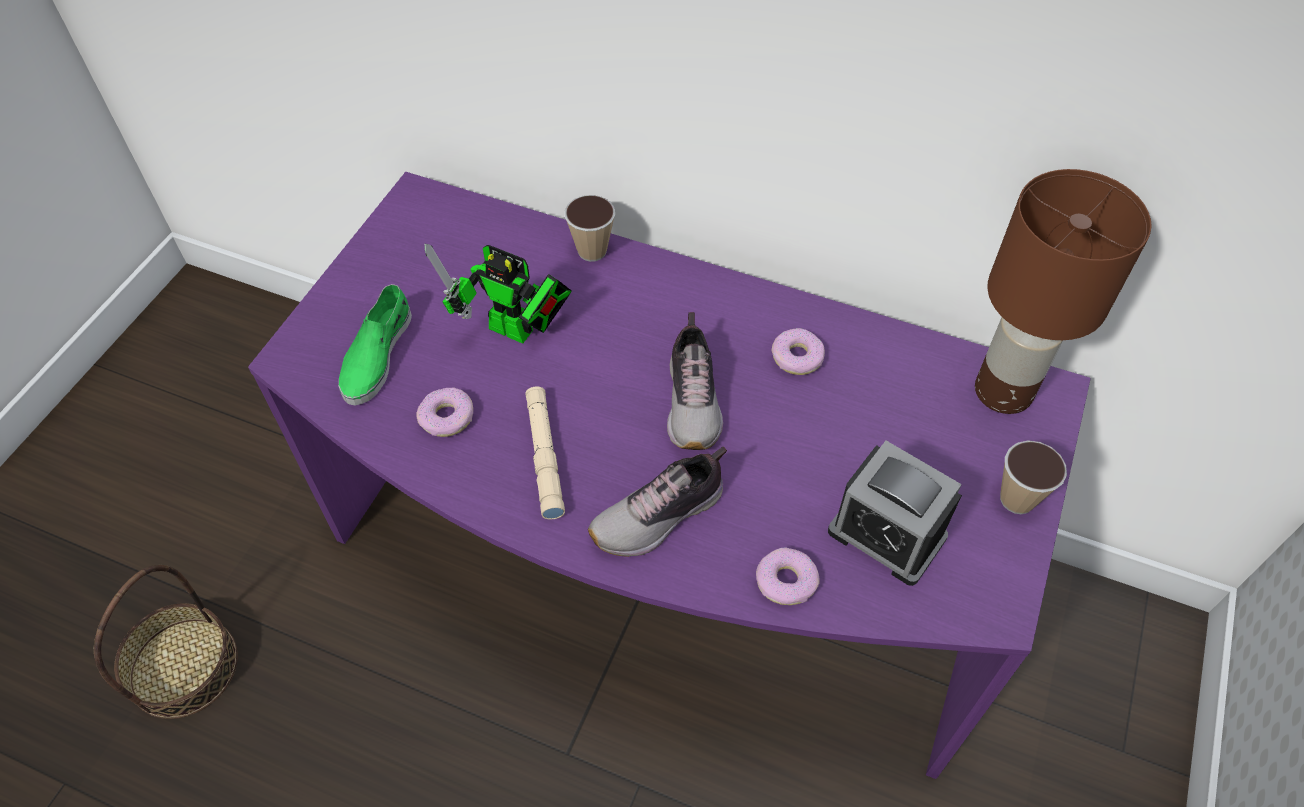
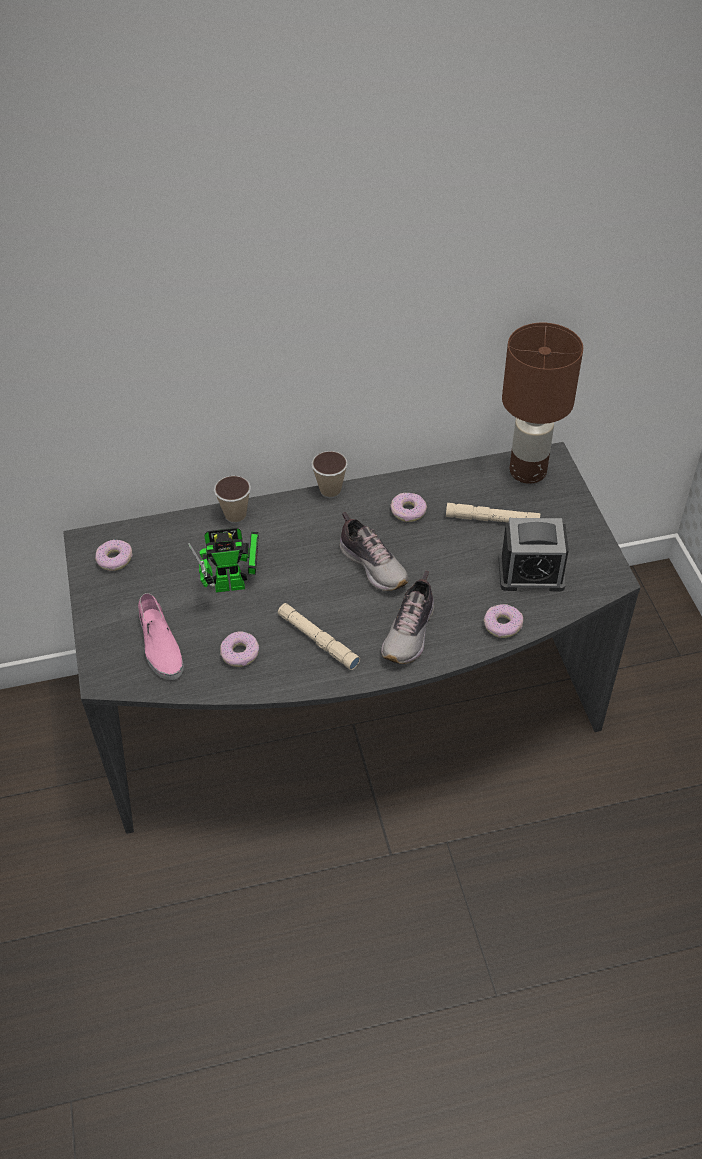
camera: 35 degrees left, 5 degrees down
(183, 667) = (89, 977): basket -> none
(376, 355) = (160, 645): green shoe -> pink shoe
(423, 230) = (114, 559): none -> donut
(656, 562) = (352, 715): purple desk -> grey desk
(897, 429) = (492, 519): none -> beige flashlight
(1017, 499) = (577, 521): cup -> cup (330, 491)

